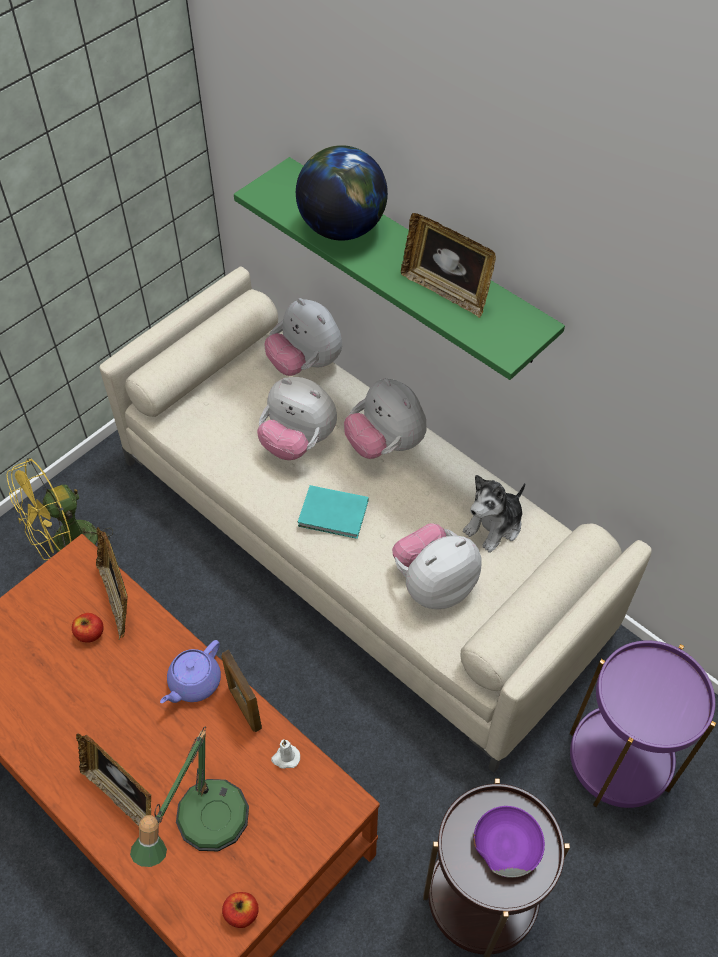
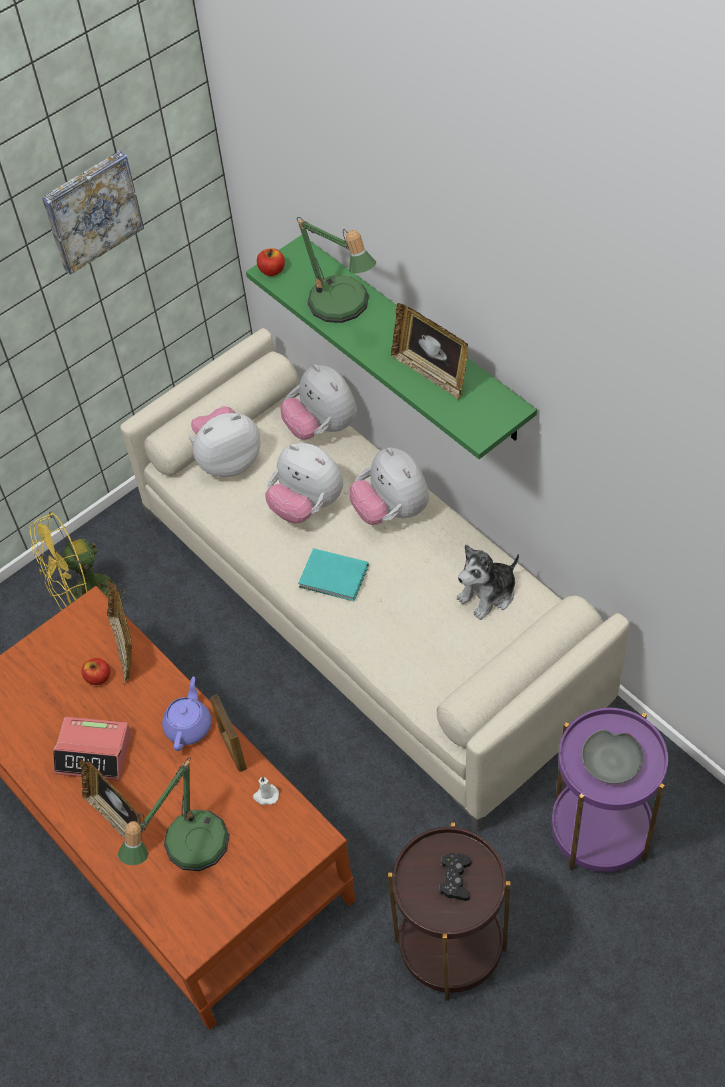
camera: 10 degrees right, 0 degrees up
(63, 127) = (91, 210): none -> picture
(90, 719) = (94, 753): none -> alarm clock
(194, 683) = (189, 726): purple teapot -> purple teapot turned 150 degrees clockwise
(241, 913) = (215, 923): apple -> apple (272, 271)
(342, 228) = (343, 308): globe -> table lamp
(433, 584) = (422, 647): plush toy -> plush toy (227, 460)
(506, 844) = (455, 879): purple bowl -> black game controller
(655, 700) = (612, 762): none -> grey bowl

